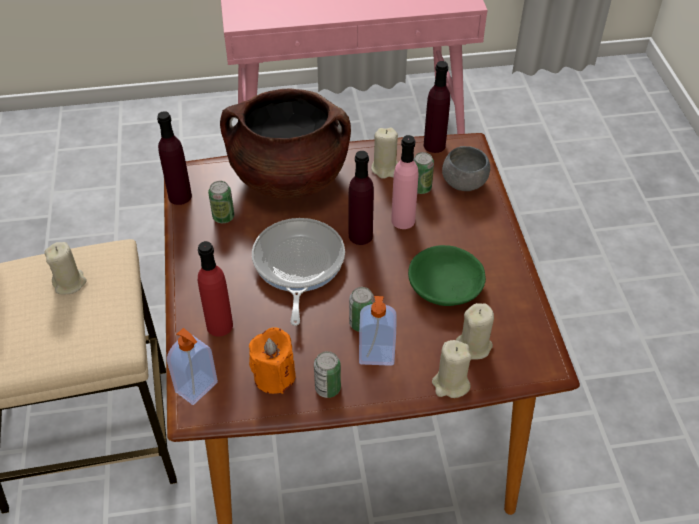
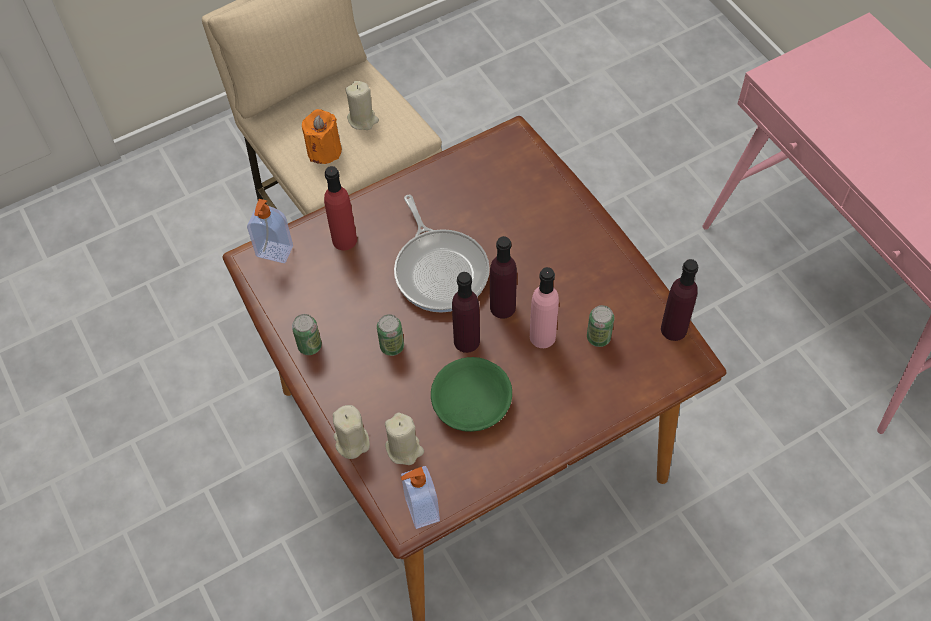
camera: 70 degrees right, 10 degrees up
(180, 196) = (482, 145): purple bottle -> purple bottle (466, 341)
(223, 217) = (472, 188): can -> none
(274, 376) = (307, 301): orange candle -> orange candle (324, 151)
(289, 178) = (552, 218): brown cooking pot -> none
(297, 265) = (440, 270): frying pan -> frying pan turned 90 degrees clockwise
(376, 356) = (359, 371): soap dispenser -> soap dispenser (420, 510)
(385, 168) = (611, 296): beige candle -> none
(464, 183) = (628, 376): grey bowl -> none

